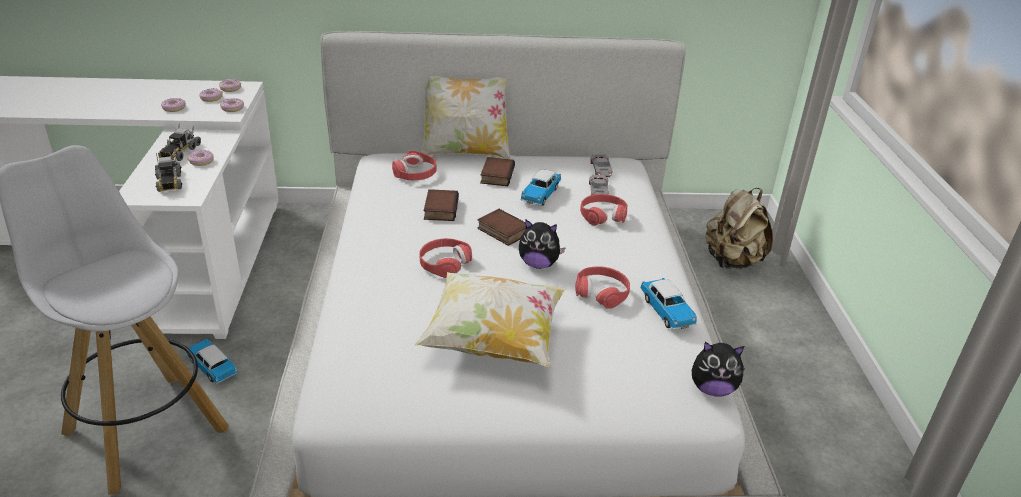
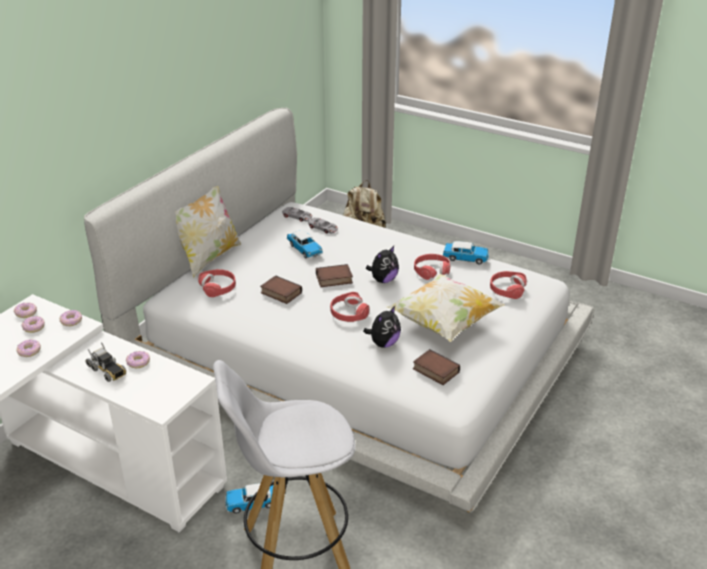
camera: 55 degrees left, 0 degrees up
(169, 182) = (157, 386): toy truck -> none
(496, 175) = (259, 256): book -> book (434, 371)
(603, 215) = (353, 238): red headphones -> red headphones (507, 289)
(712, 389) = (534, 274): plush toy -> plush toy (383, 343)

